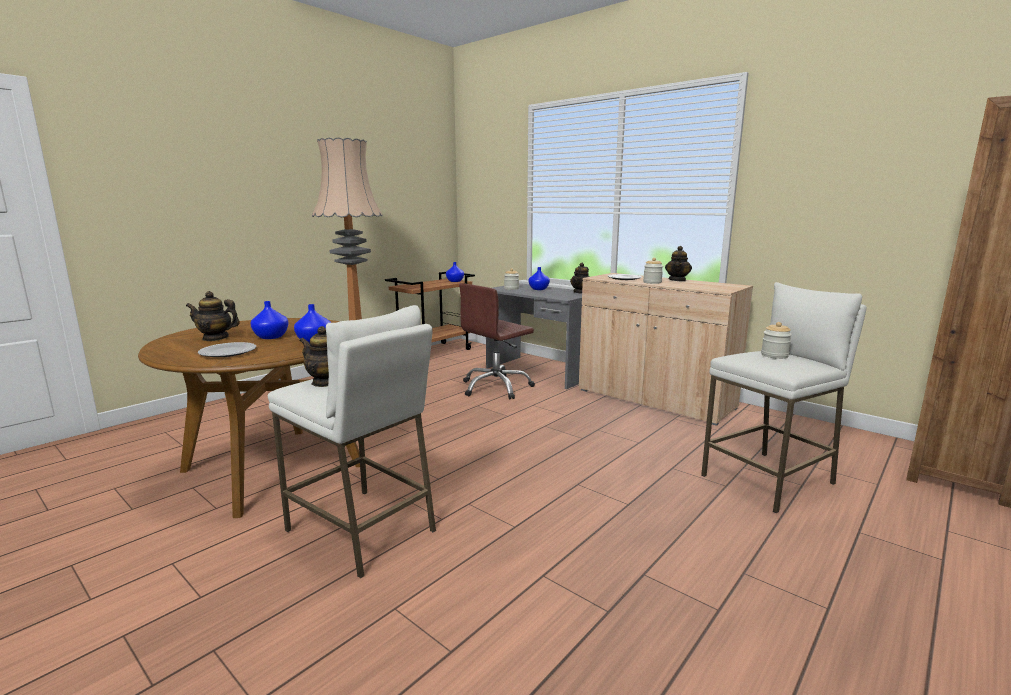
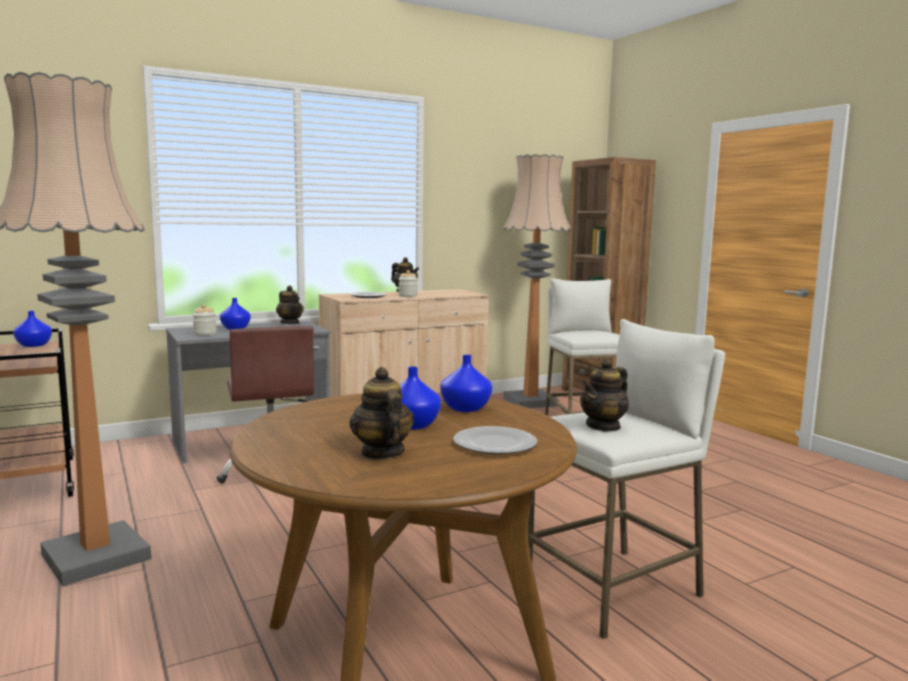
camera: 70 degrees left, 5 degrees down
(215, 338) = (381, 453): teapot -> teapot turned 135 degrees clockwise
(774, 355) = (584, 332): jar -> none
(818, 439) = (530, 402): none -> floor lamp

